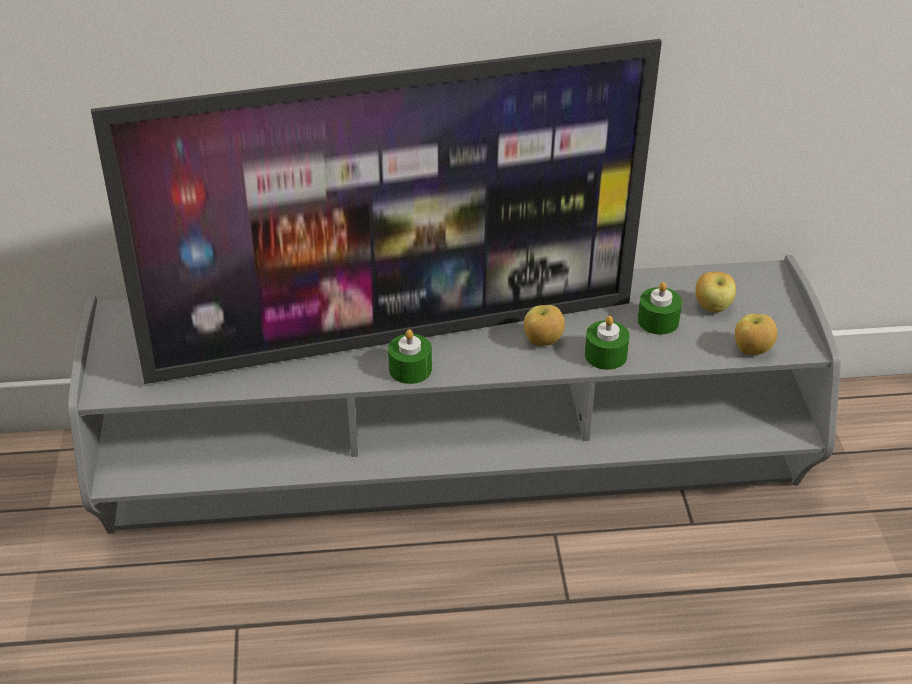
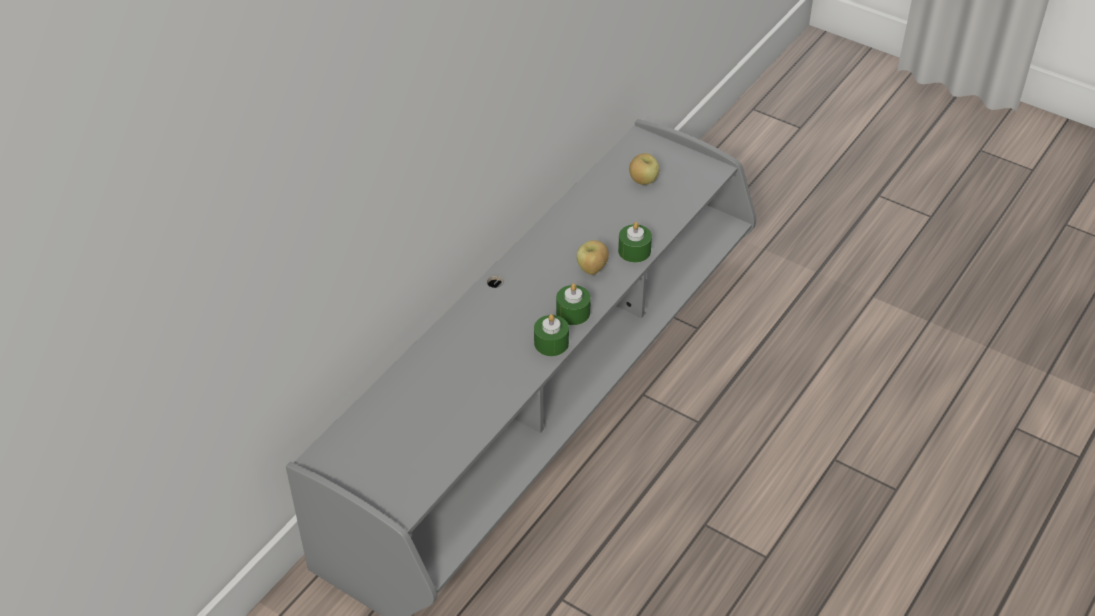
camera: 50 degrees left, 5 degrees up
(395, 336) = (511, 332): television -> none
(658, 321) = (629, 210): green candle -> green candle (573, 312)
(751, 350) = (695, 191): apple -> none

